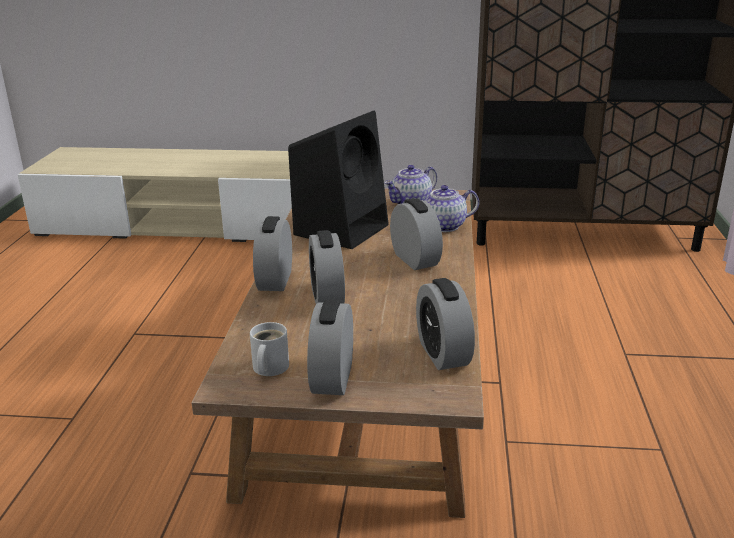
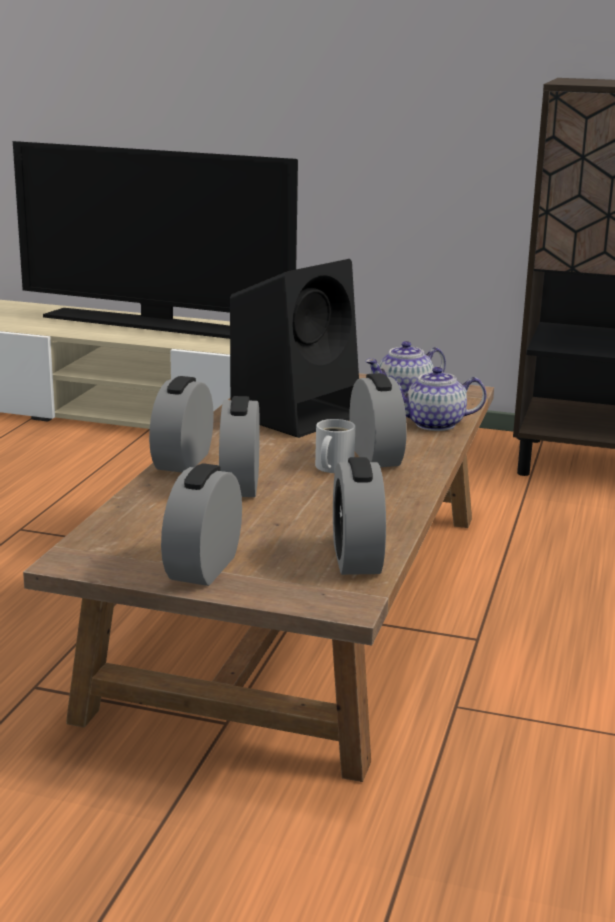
camera: 10 degrees right, 5 degrees down
(201, 159) = (159, 326): none -> television
(268, 368) = (130, 549): white mug -> white mug (331, 467)

